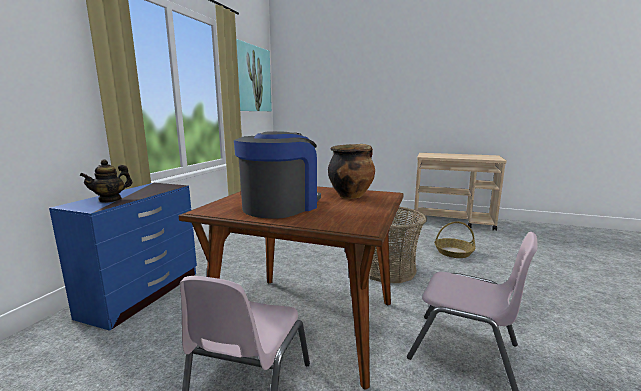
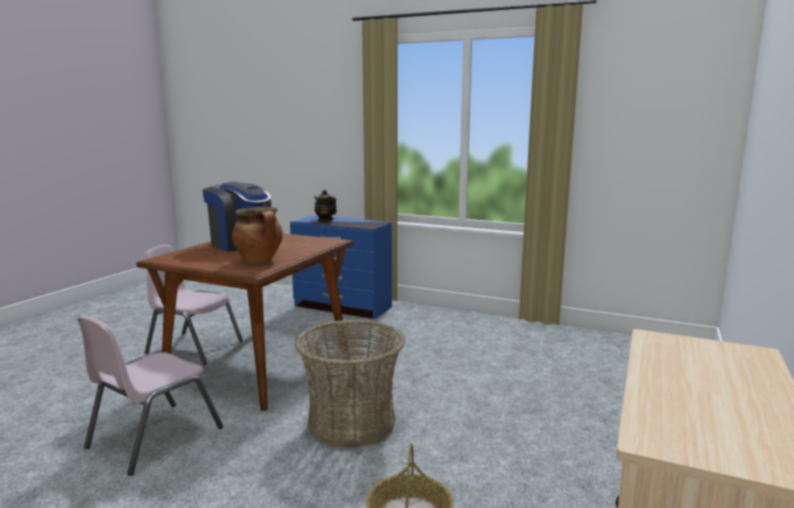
camera: 95 degrees right, 0 degrees up
(252, 79) = (656, 100): picture -> none

